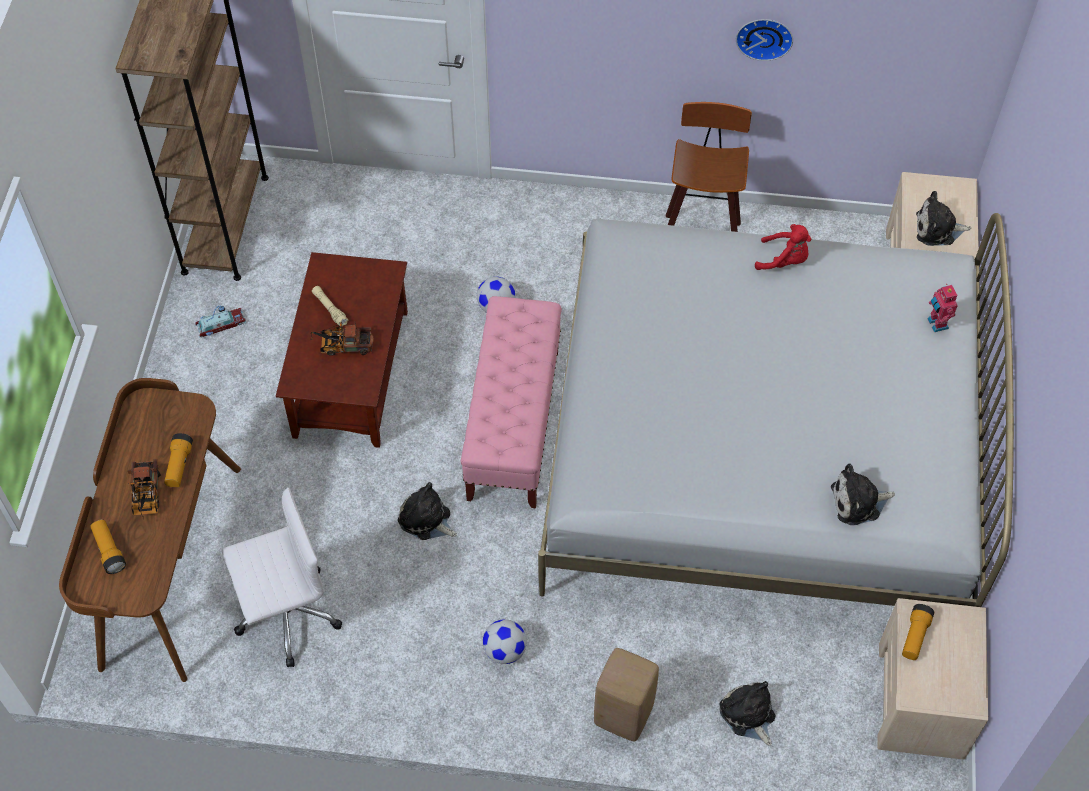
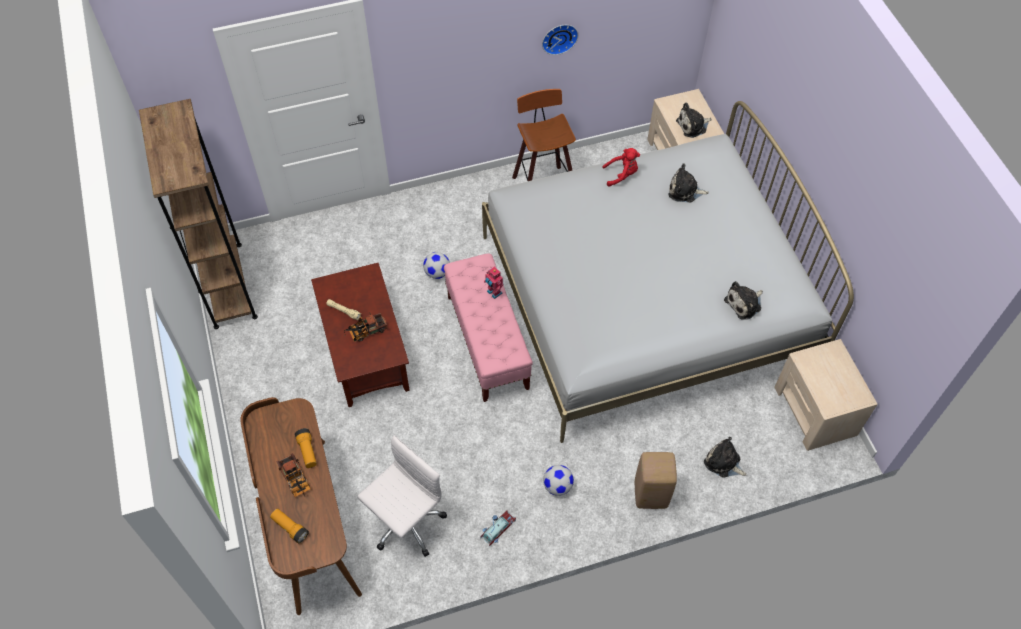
camera: 25 degrees left, 0 degrees up
(220, 324) = (259, 351): toy car -> toy car (497, 528)
(426, 520) = (464, 424): plush toy -> plush toy (685, 191)
(915, 636) = (811, 372): flashlight -> none
(936, 324) = (730, 181): toy robot -> toy robot (493, 293)

